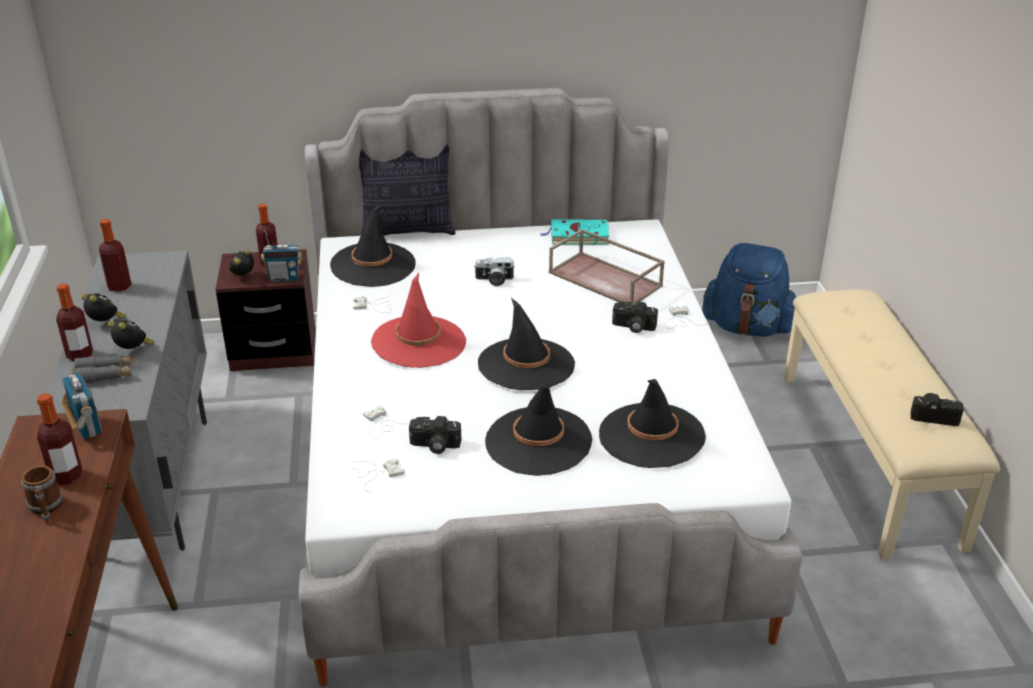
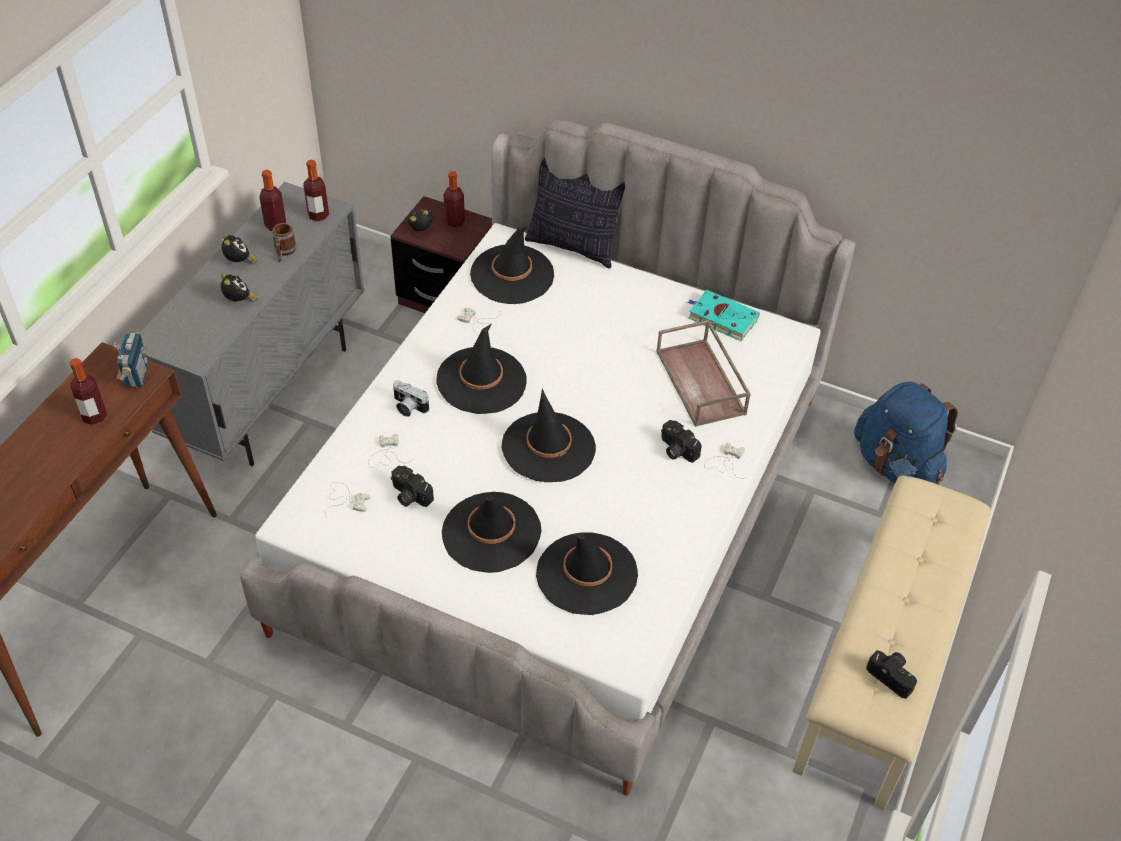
camera: 30 degrees right, 15 degrees up
(46, 509) = (64, 440): mug -> mug (284, 252)
(80, 355) = (200, 289): bottle -> bottle (318, 215)
(105, 375) = (204, 317): grey binoculars -> none
(284, 278) = (453, 246): radio -> none
(419, 342) = (481, 381): red hat -> black hat
(494, 280) = (600, 339): camera -> camera (408, 407)

